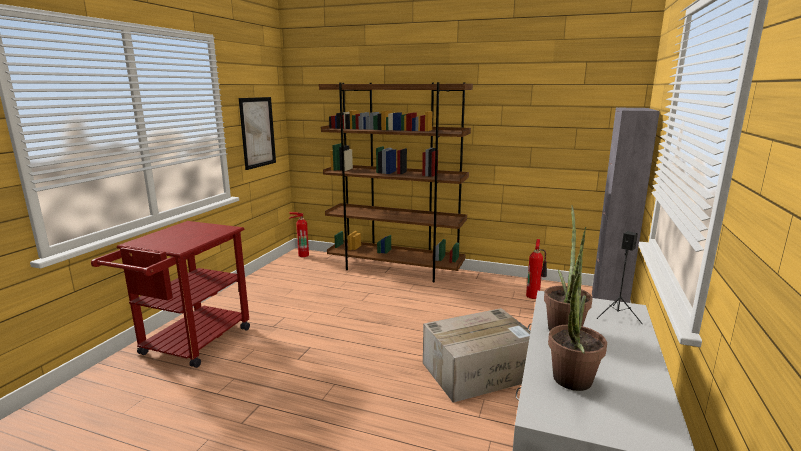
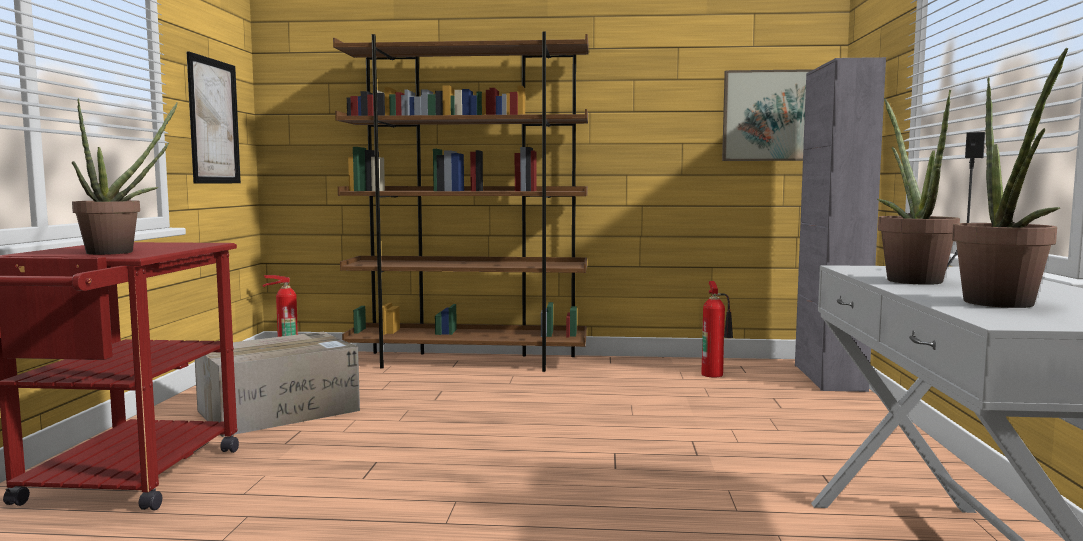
camera: 15 degrees left, 10 degrees down
(179, 241) = (120, 252): none -> potted plant
(479, 371) = (695, 459): cardboard box -> cardboard box (280, 410)
(590, 132) = (768, 116): none -> picture

